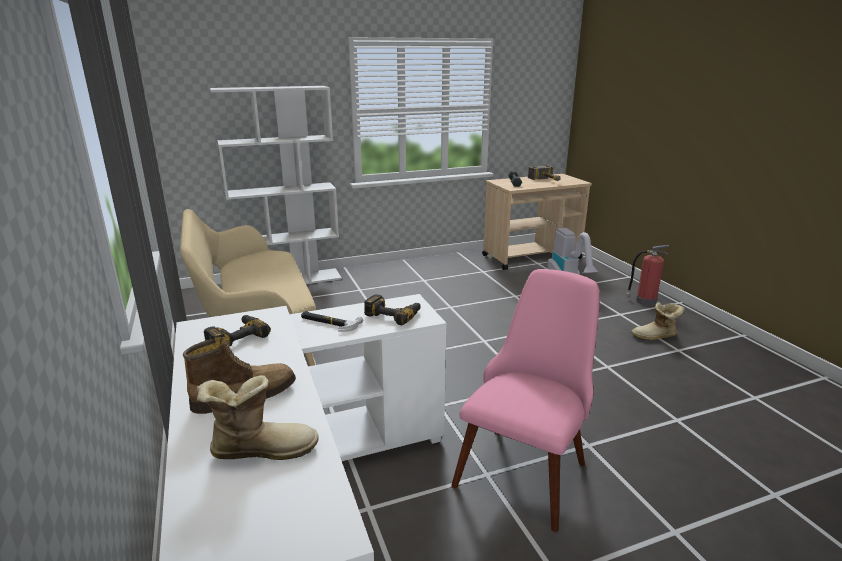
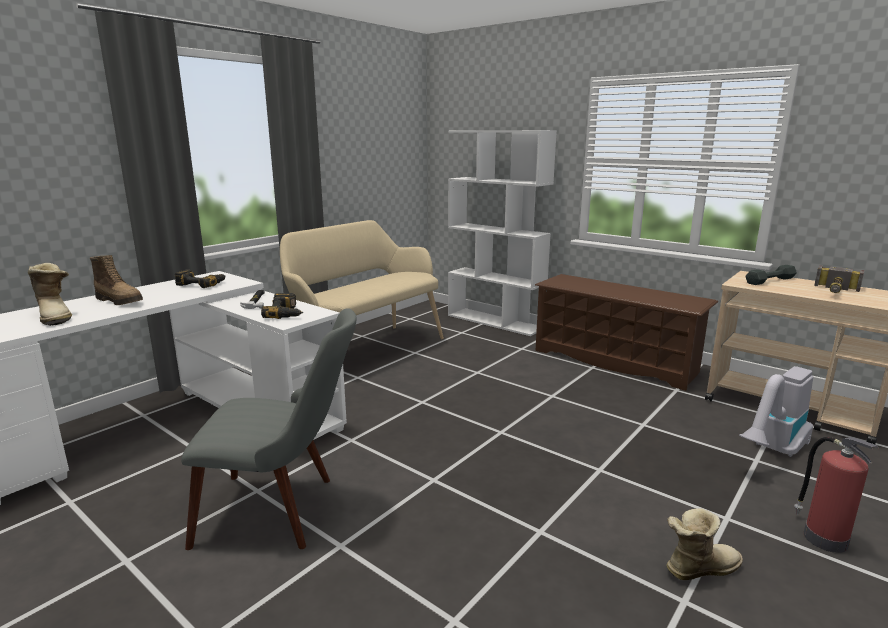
camera: 60 degrees right, 5 degrees down
(423, 270) = (615, 361): none -> brown shoe rack
(527, 464) = (284, 510): pink chair -> grey chair
(655, 337) = (698, 567): boot -> boot turned 105 degrees clockwise

